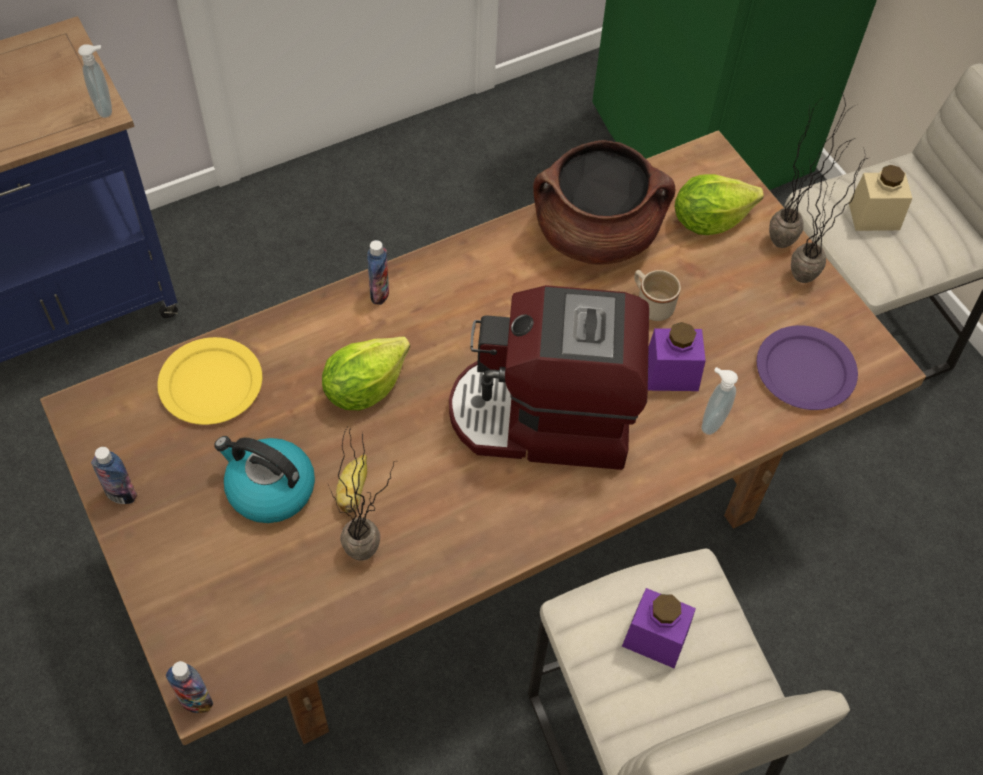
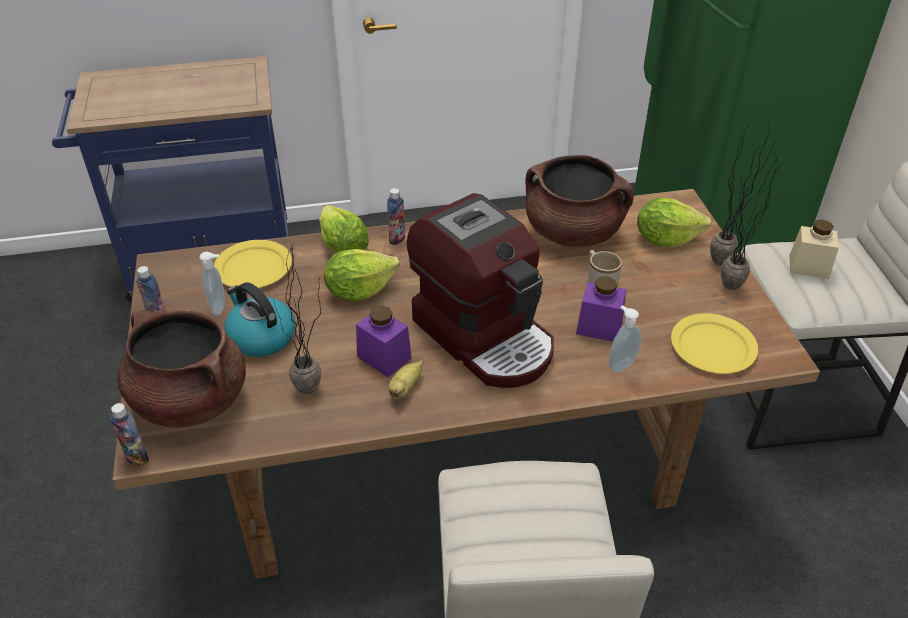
camera: 20 degrees right, 15 degrees down
(106, 108) = (258, 100): soap dispenser -> soap dispenser (220, 307)
(223, 604) = (190, 400): none -> brown cooking pot
(312, 319) = (342, 245): none -> lettuce
(353, 491) = (320, 351): banana -> banana (405, 388)
(544, 419) = (485, 336): coffee machine -> coffee machine turned 150 degrees counterclockwise
(655, 638) = (521, 512): purple jar -> purple jar (384, 357)
(804, 371) = (712, 347): purple plate -> yellow plate

